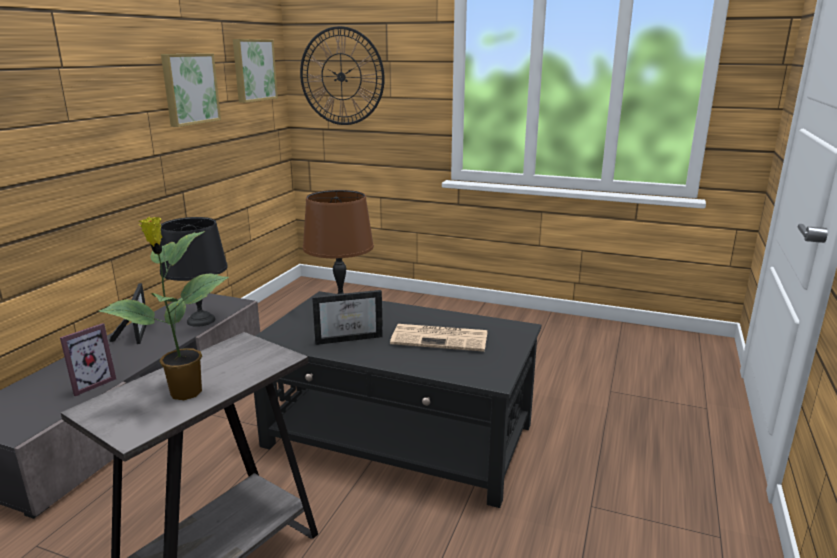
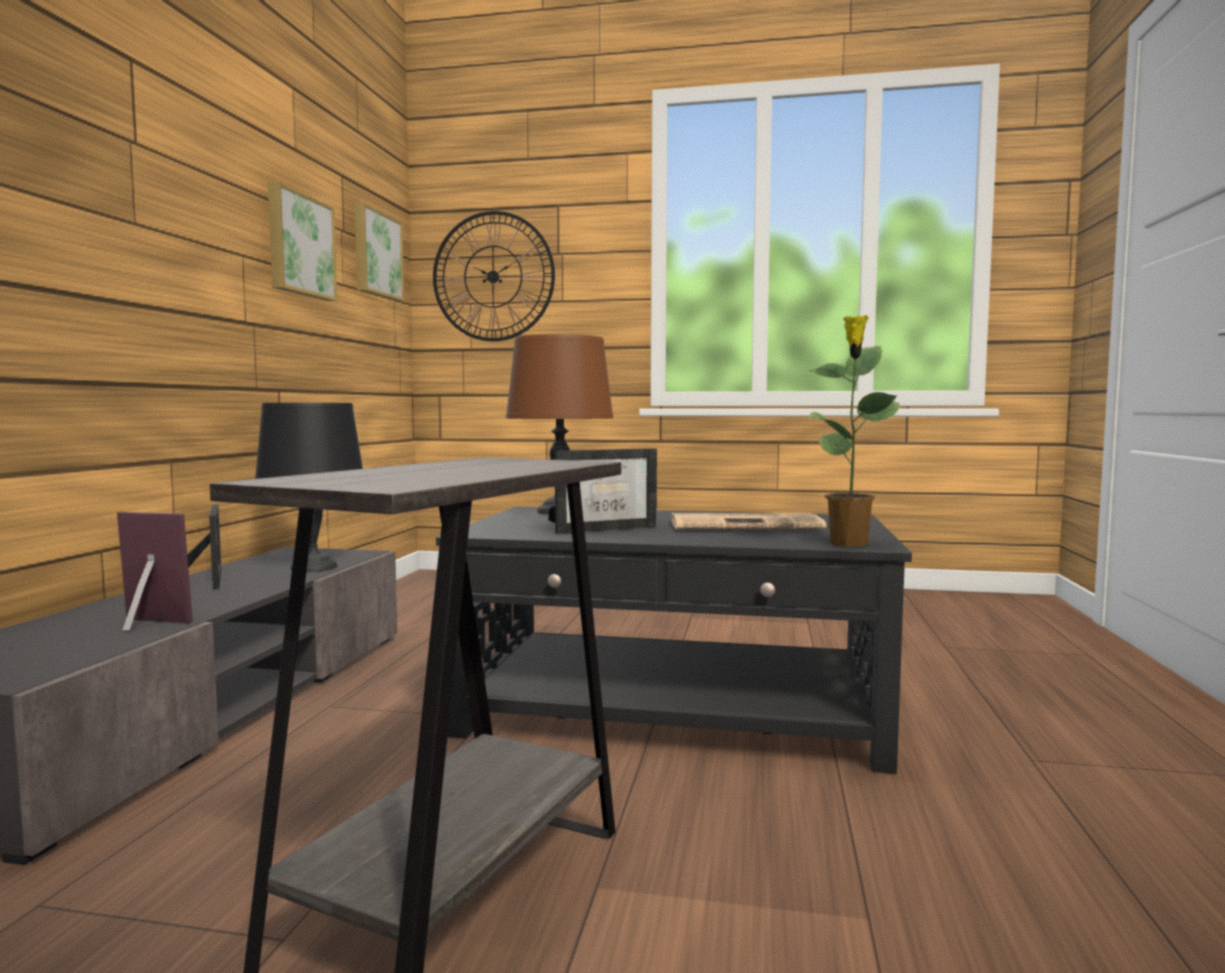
camera: 10 degrees left, 15 degrees down
(90, 384) = (144, 625): picture frame -> picture frame turned 105 degrees counterclockwise
(184, 393) = (445, 472): potted plant -> potted plant (848, 544)

